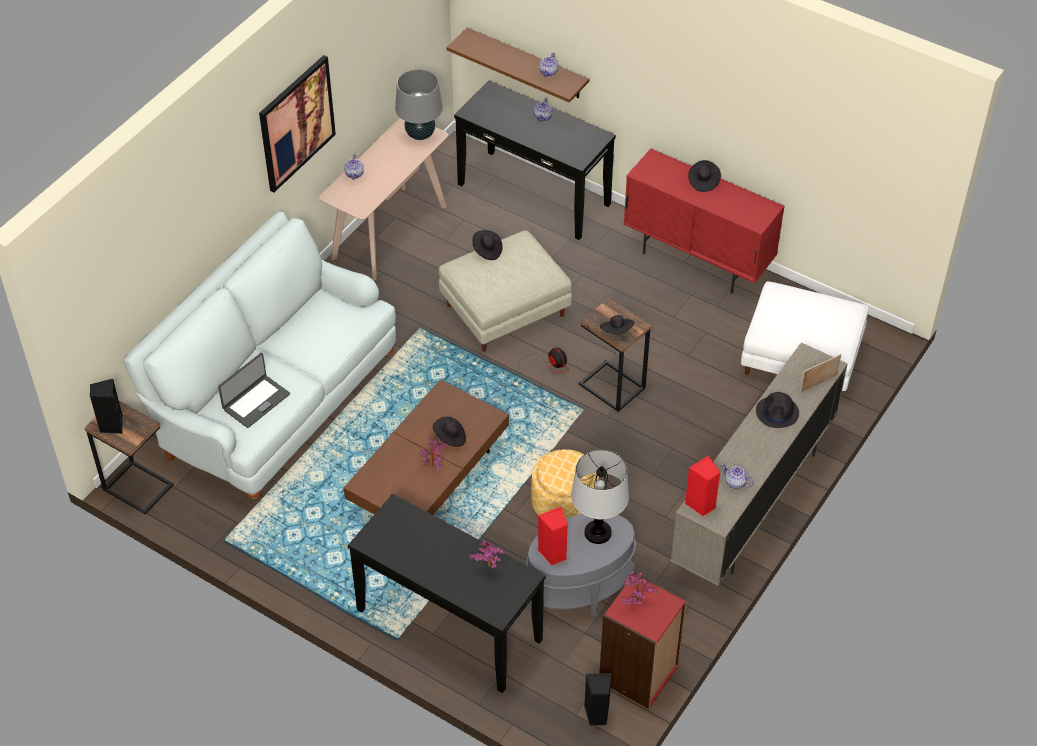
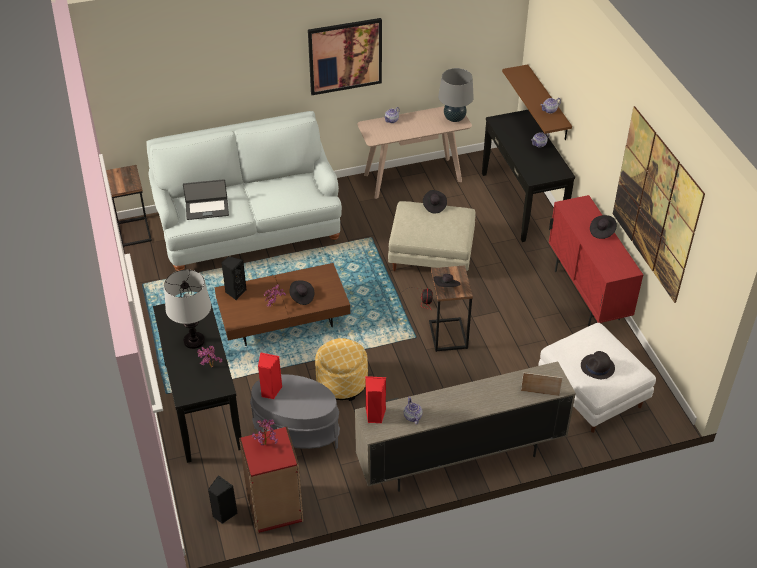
camera: 40 degrees right, 5 degrees down
(111, 425) = (118, 176): black speaker -> black speaker (235, 292)
(598, 532) = (310, 397): table lamp -> table lamp (194, 341)
(777, 412) = (490, 393): black hat -> black hat (597, 367)
(784, 124) = (655, 204): none -> picture

